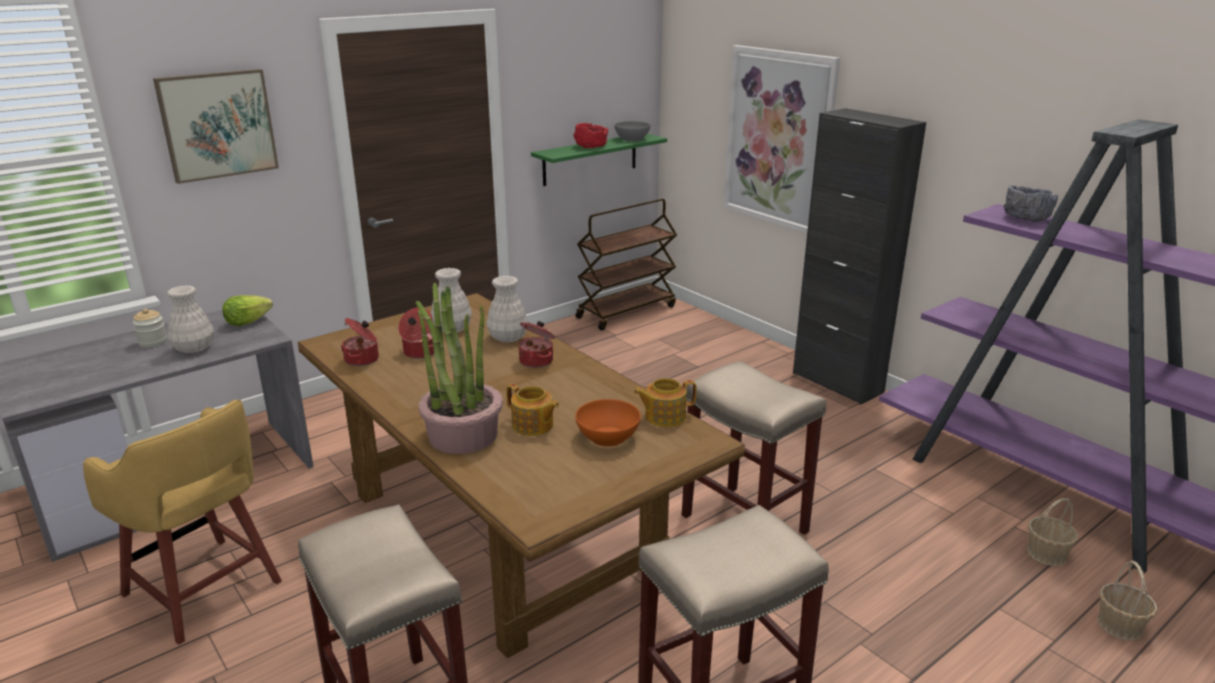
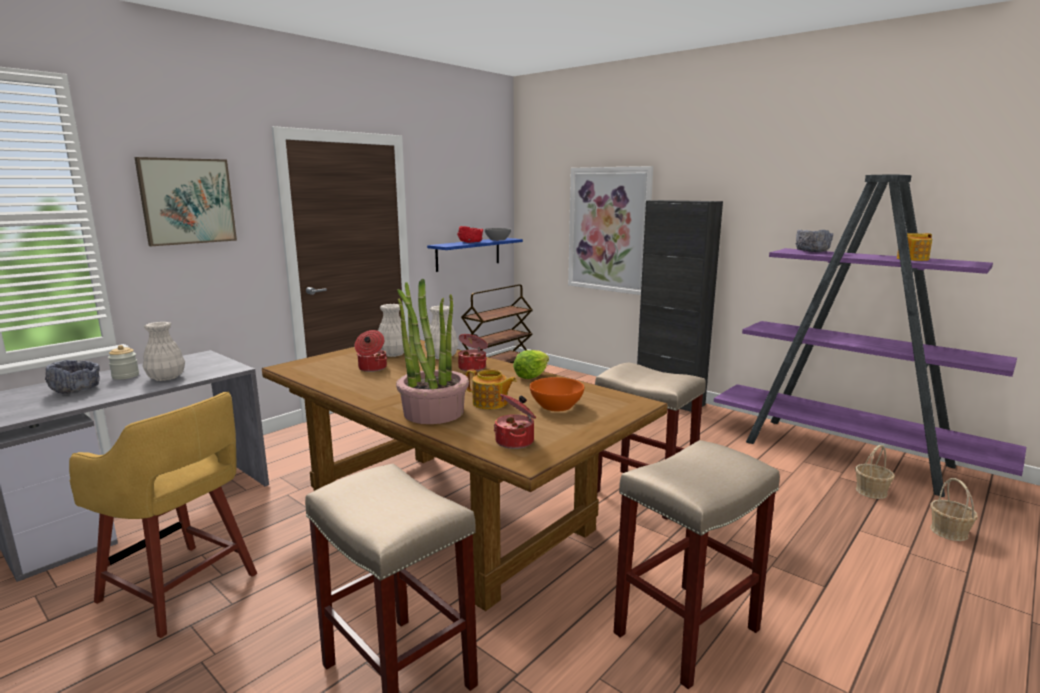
camera: 10 degrees left, 10 degrees down
(100, 360) = (76, 389): none -> grey bowl
(247, 322) = (211, 360): lettuce -> lettuce (531, 376)
(363, 359) = (324, 374): cooking pot -> cooking pot (516, 441)
(590, 159) = (468, 254): green shelf -> blue shelf
(664, 416) = (594, 392): teapot -> teapot (911, 259)

